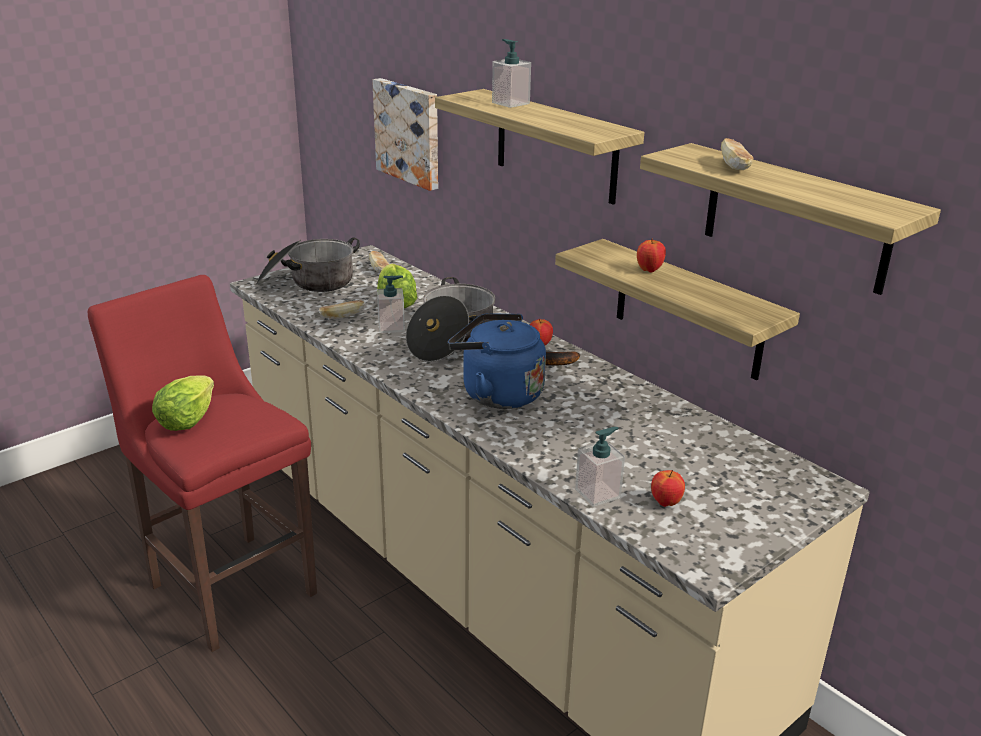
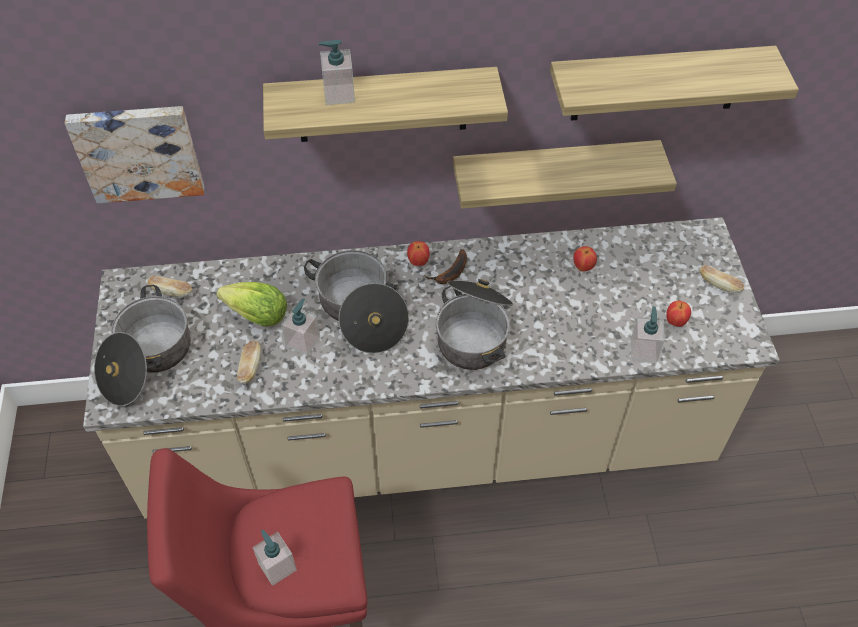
camera: 55 degrees left, 25 degrees up
(186, 420) = (277, 566): lettuce -> soap dispenser
(497, 394) = (474, 332): blue kettle -> cooking pot
(649, 270) = (537, 168): apple -> apple (583, 267)
(734, 166) = (629, 77): bread -> bread (718, 285)

